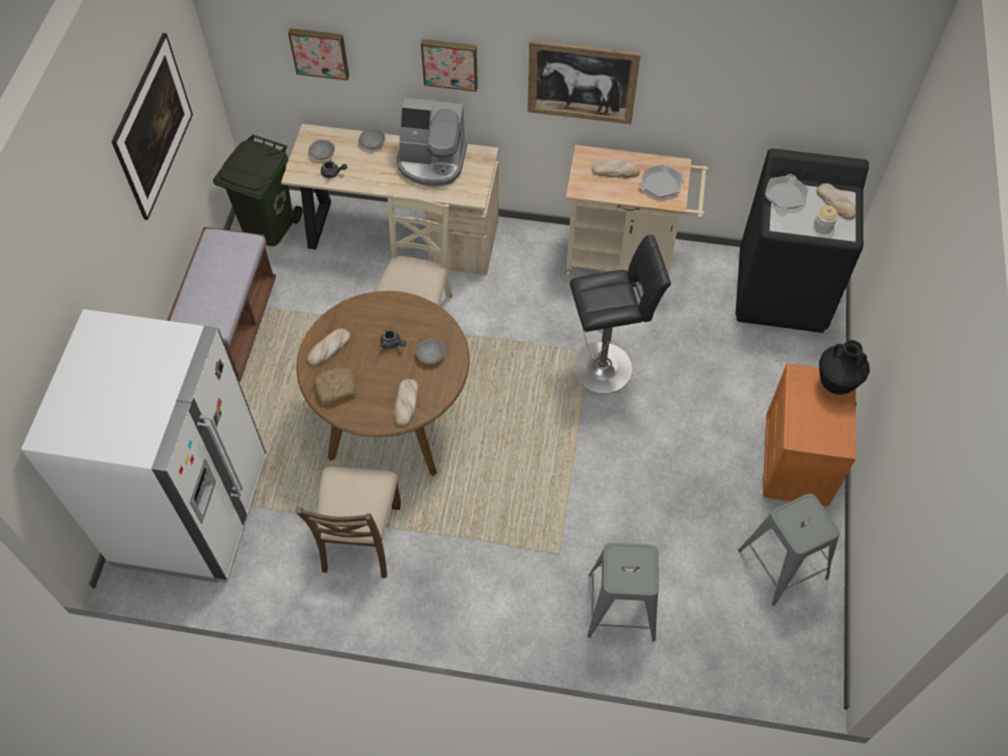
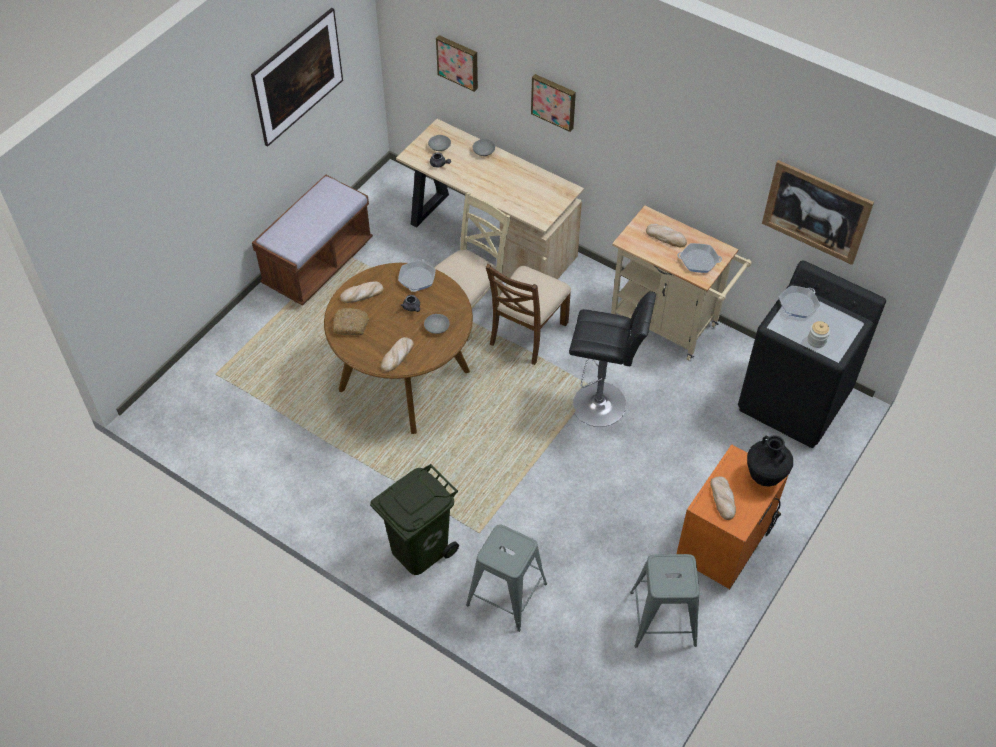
camera: 25 degrees right, 5 degrees down
(192, 511) = (217, 388): white fridge -> none
(267, 226) = (388, 196): green trash can -> green trash can (418, 549)
(360, 538) = (330, 458): brown chair -> brown chair (527, 333)
(379, 308) = (417, 278): none -> frying pan
(432, 162) = (522, 181): coffee machine -> none
(582, 82) = (655, 150): picture -> picture (816, 212)
(836, 203) = (840, 326): bread -> bread (723, 499)

